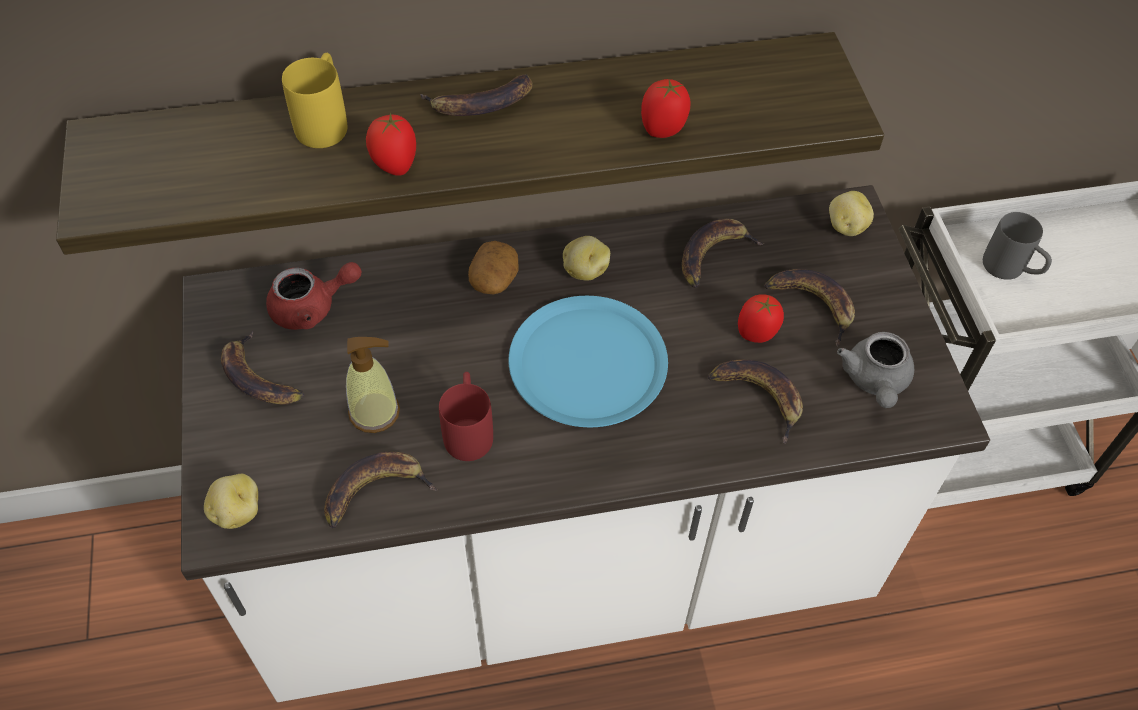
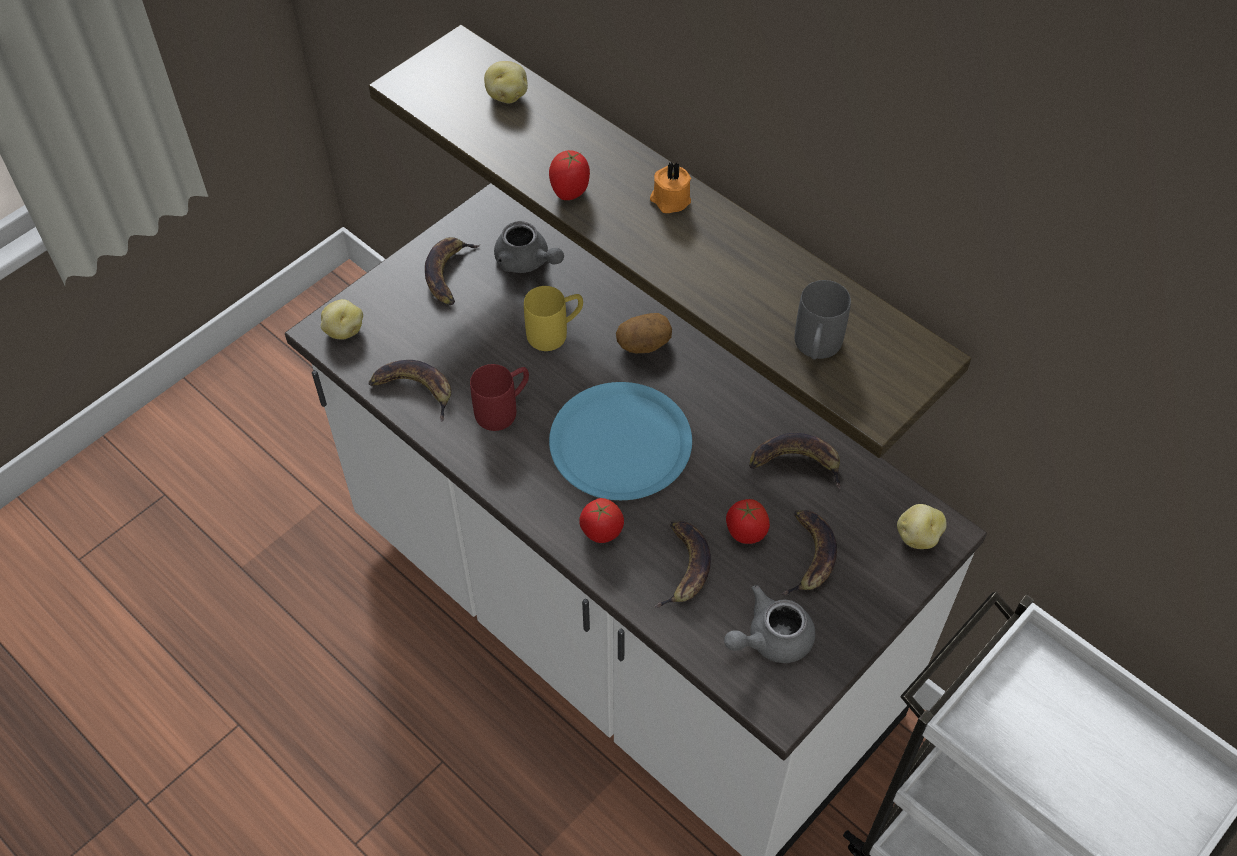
camera: 55 degrees right, 0 degrees up
(312, 307) = (527, 262): red teapot -> grey teapot
(325, 121) = (575, 135): yellow mug -> yellow mug (555, 332)
(375, 412) = (474, 350): soap dispenser -> none
(481, 104) = (670, 200): banana -> orange candle
(584, 270) = (703, 391): potato -> potato (507, 95)
(663, 129) = (748, 310): tomato -> tomato (601, 533)
(1011, 270) = (1038, 708): grey mug -> grey mug (816, 349)

